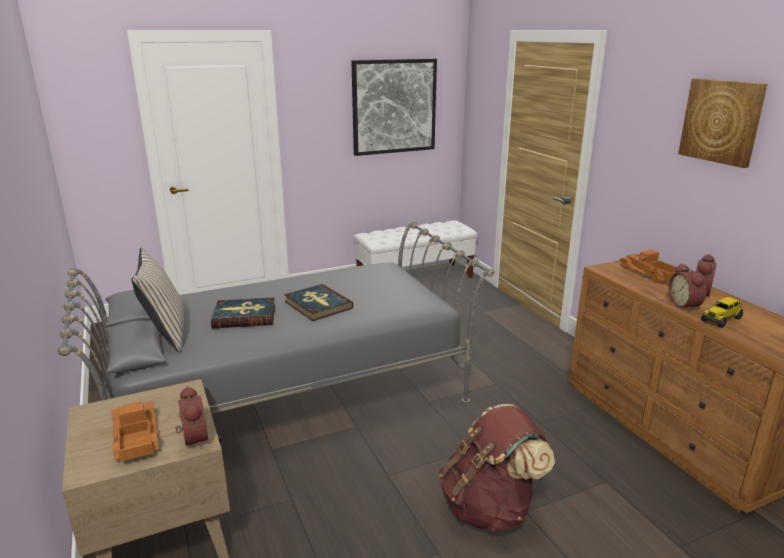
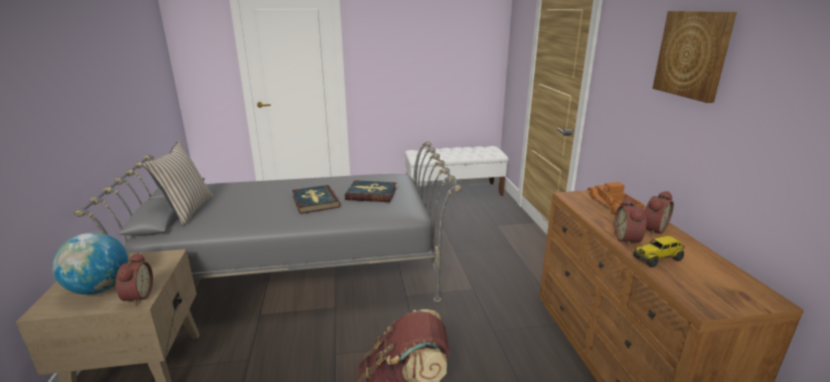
camera: 15 degrees right, 0 degrees up
(135, 438) = (99, 288): toy truck -> globe
(244, 316) = (253, 204): book -> book (371, 194)
(394, 106) = (443, 46): picture -> none

